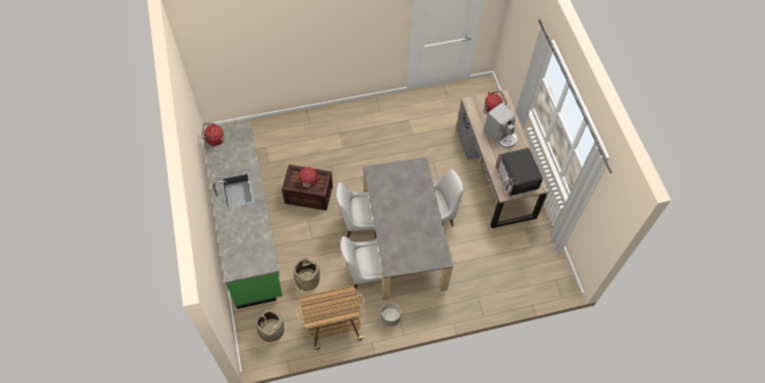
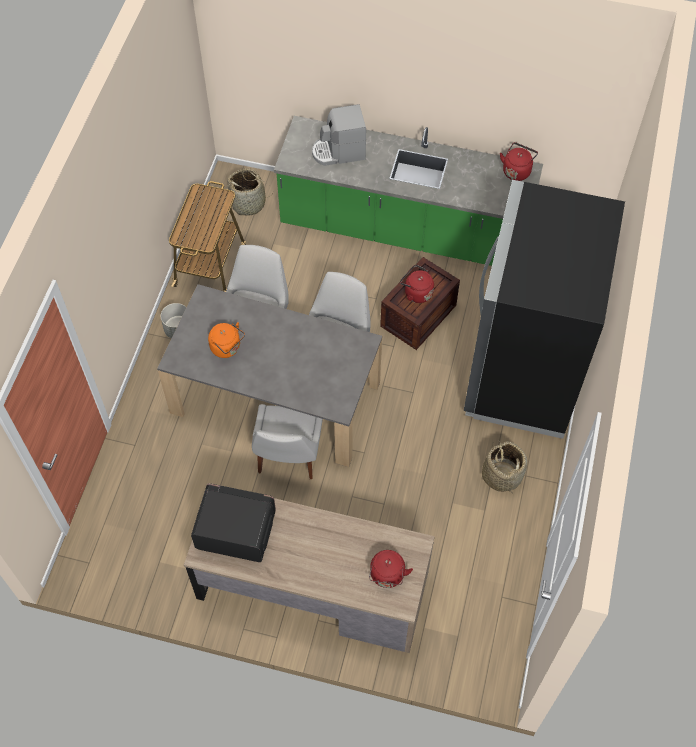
camera: 120 degrees right, 0 degrees up
(307, 280) = (290, 263): basket -> basket (501, 475)
(318, 132) = (523, 371): none -> black fridge
(417, 237) = (227, 348): none -> orange kettle
(501, 135) = (326, 555): coffee machine -> coffee machine (338, 152)

